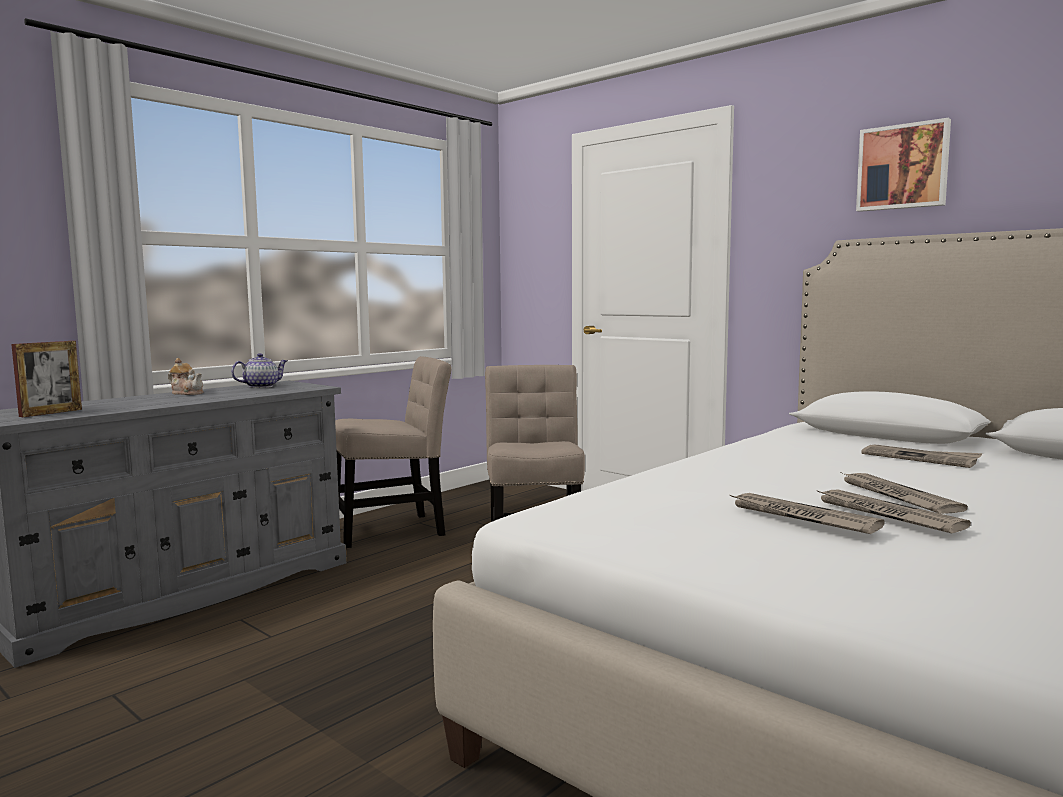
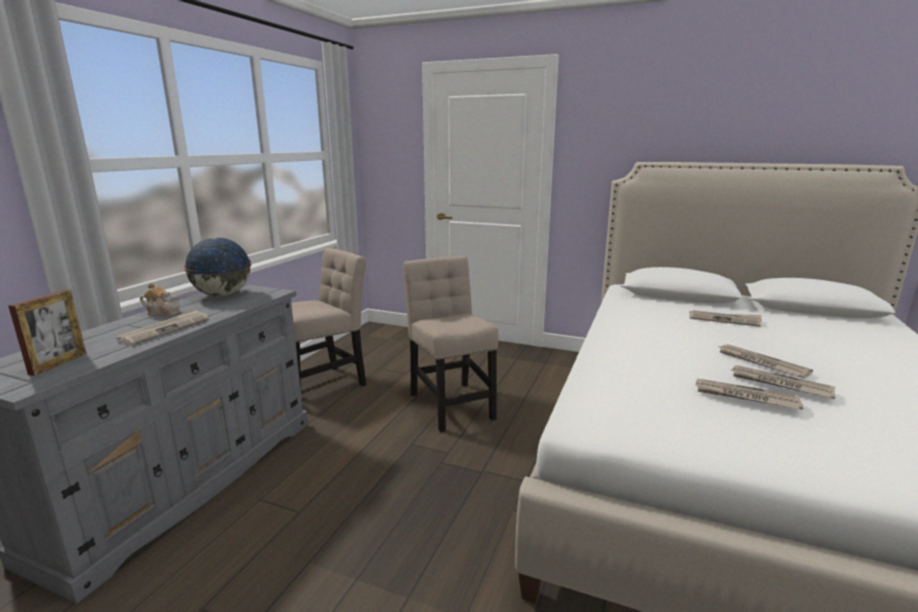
camera: 20 degrees left, 10 degrees up
(170, 402) = (165, 329): none -> newspaper
(261, 386) = (222, 295): teapot -> globe
(903, 167) = (681, 113): picture -> none

